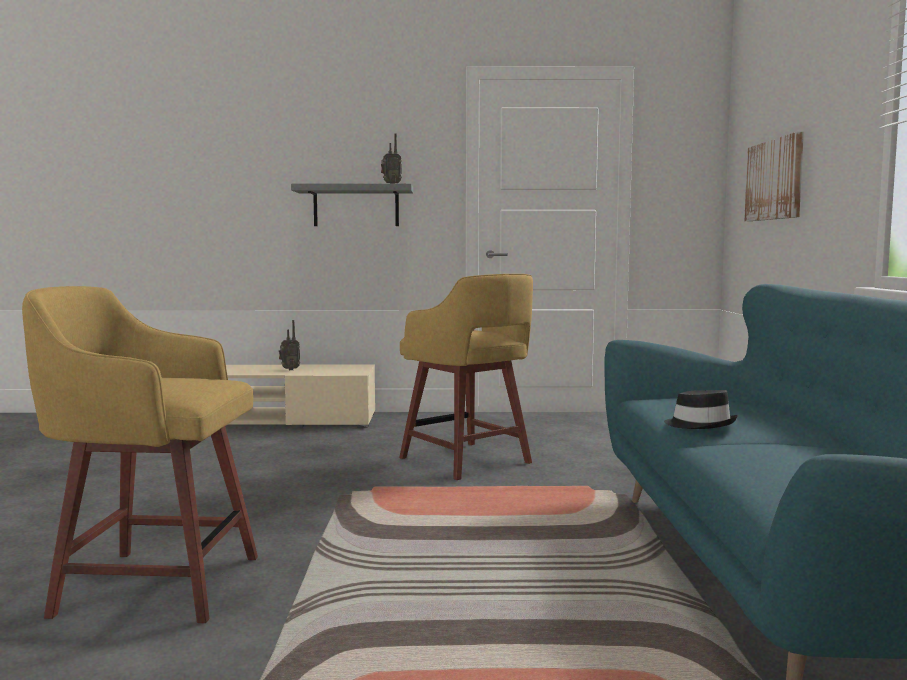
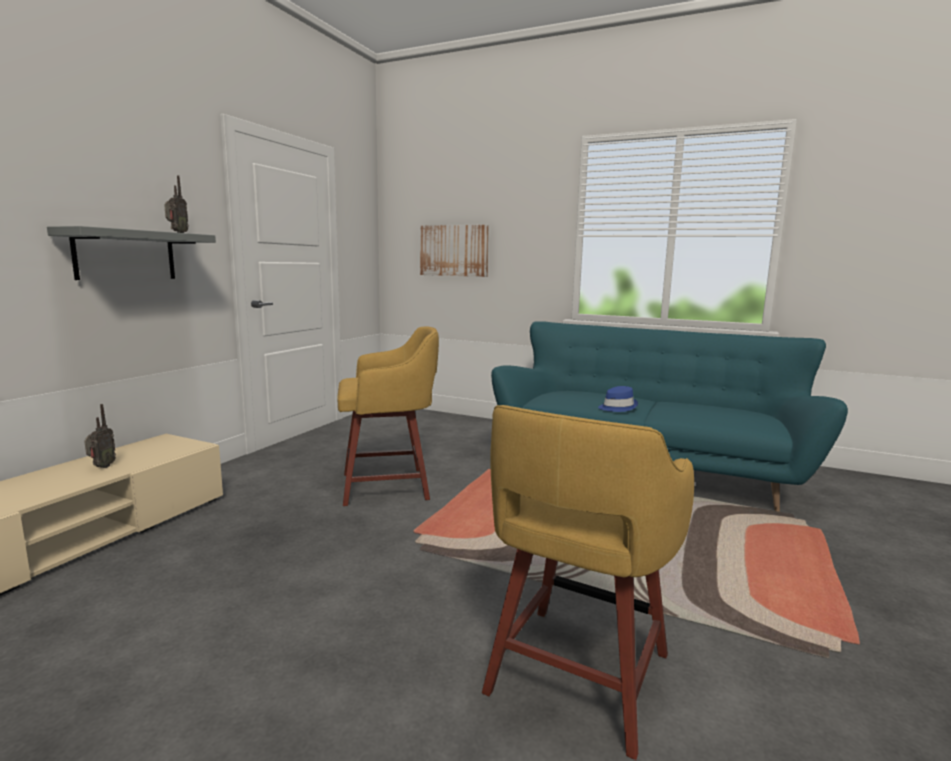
camera: 65 degrees left, 5 degrees up
(700, 424) = (617, 407): black hat -> blue hat

